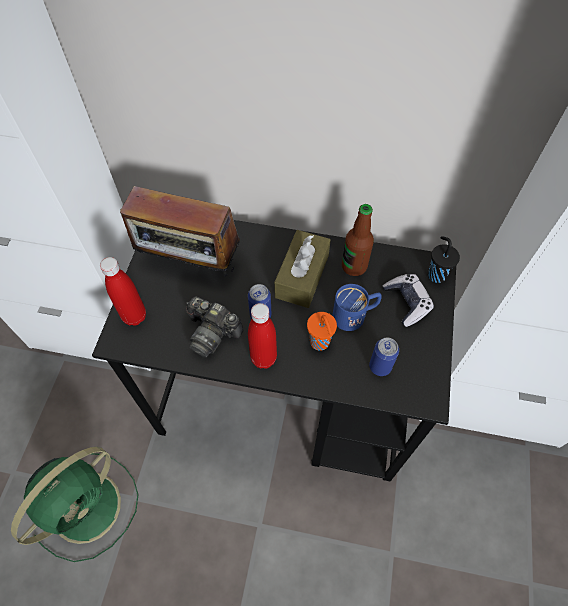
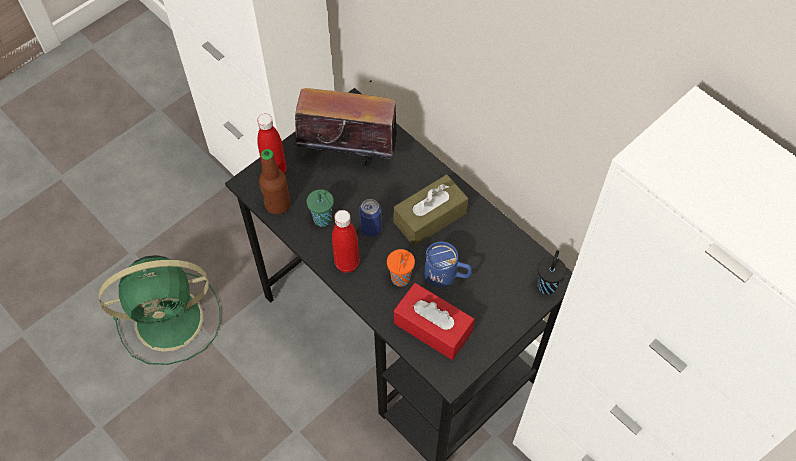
camera: 35 degrees right, 0 degrees up
(190, 264) = (347, 154): radio -> radio turned 135 degrees clockwise
(212, 333) = (323, 220): camera -> green cup
(354, 266) = (481, 235): bottle -> bottle (277, 204)
(380, 366) = (432, 327): can -> red tissue box
(407, 303) = (499, 292): game controller -> none

